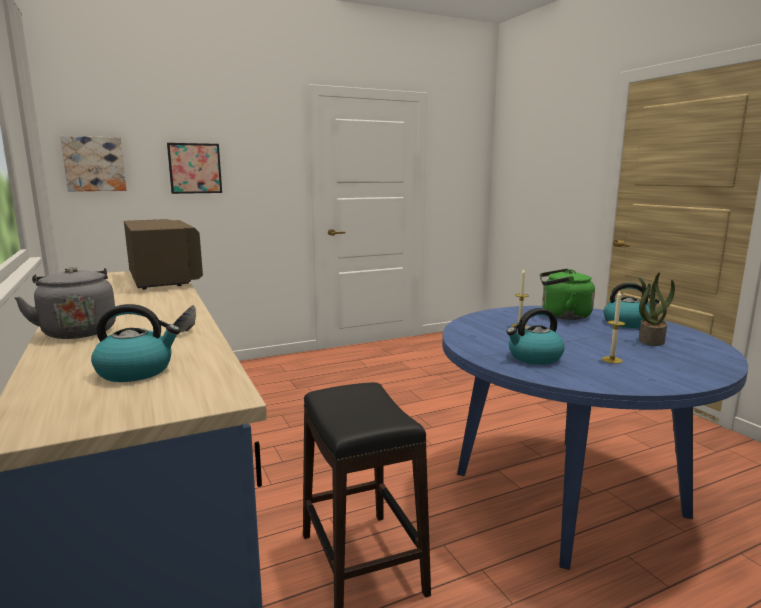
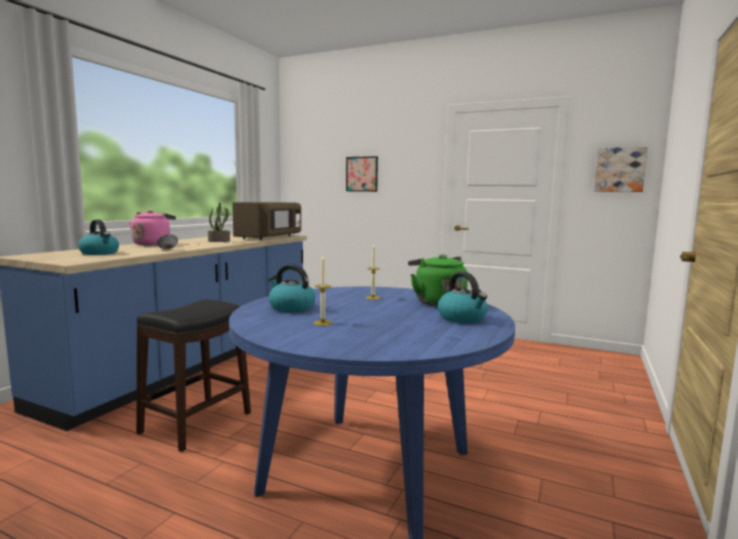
camera: 50 degrees right, 5 degrees down
(78, 331) = (153, 244): grey kettle -> pink kettle
(94, 164) = (308, 172): picture -> picture (619, 170)
(650, 340) = (415, 328): potted plant -> potted plant (219, 241)

